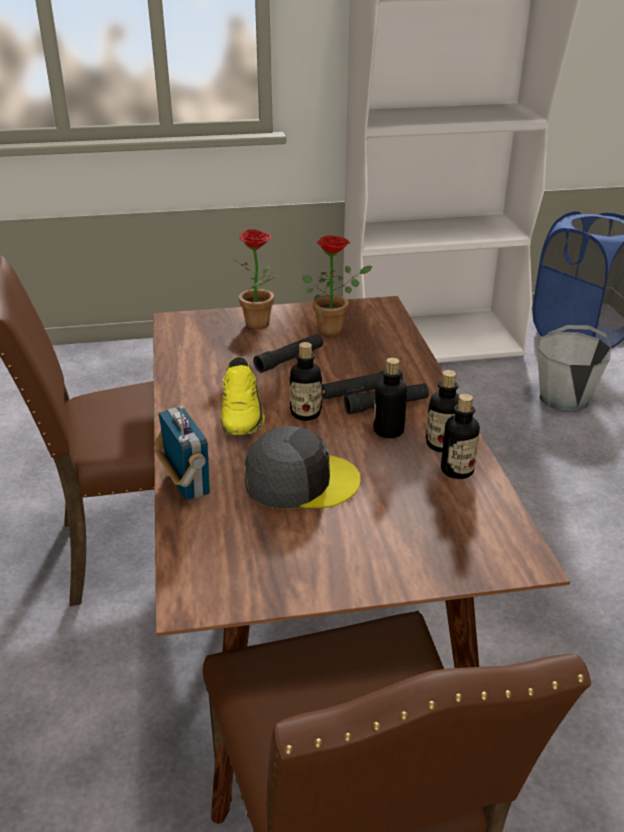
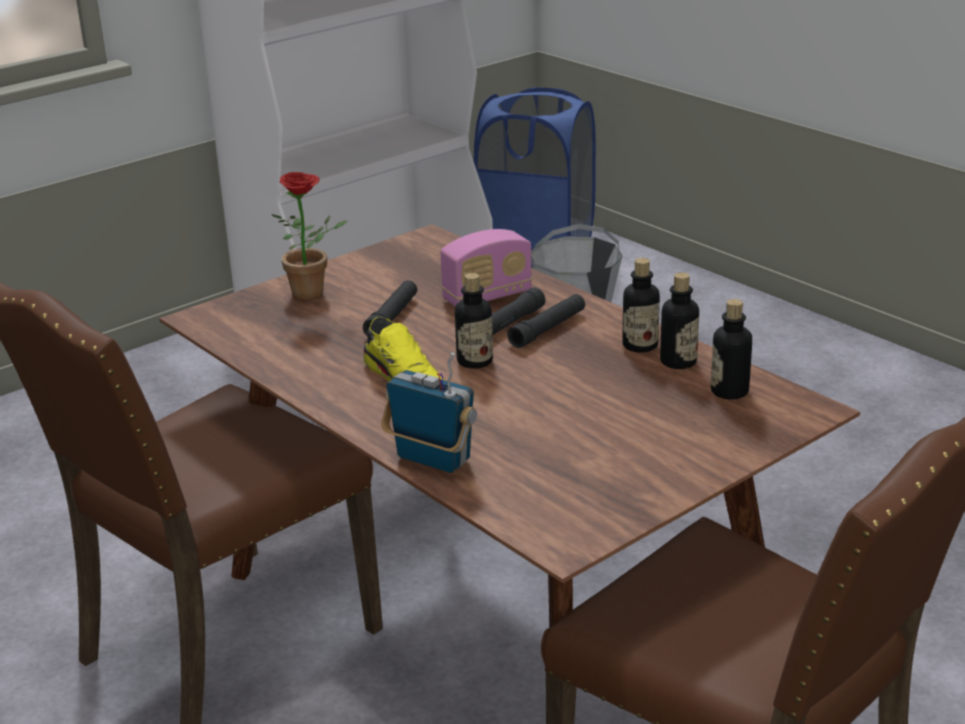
camera: 30 degrees left, 5 degrees down
(300, 480) = (543, 418): grey cap -> none
(335, 329) = (405, 275): potted plant -> none
(372, 364) = (487, 296): none -> radio
(388, 430) = (576, 350): bottle -> bottle (729, 391)

